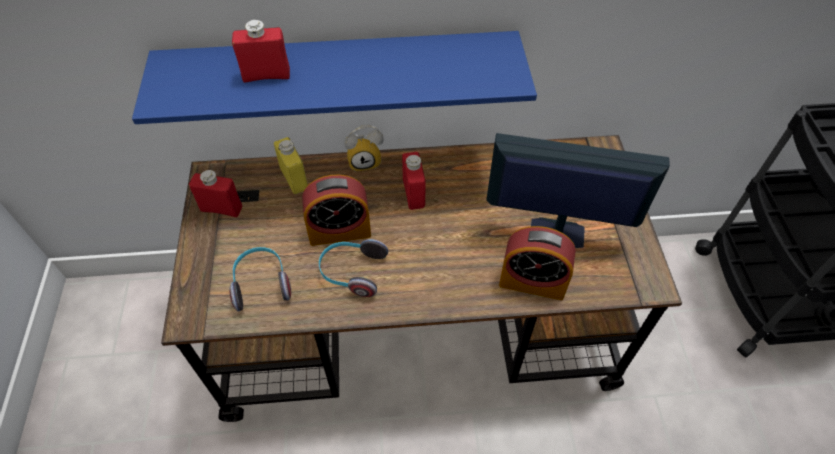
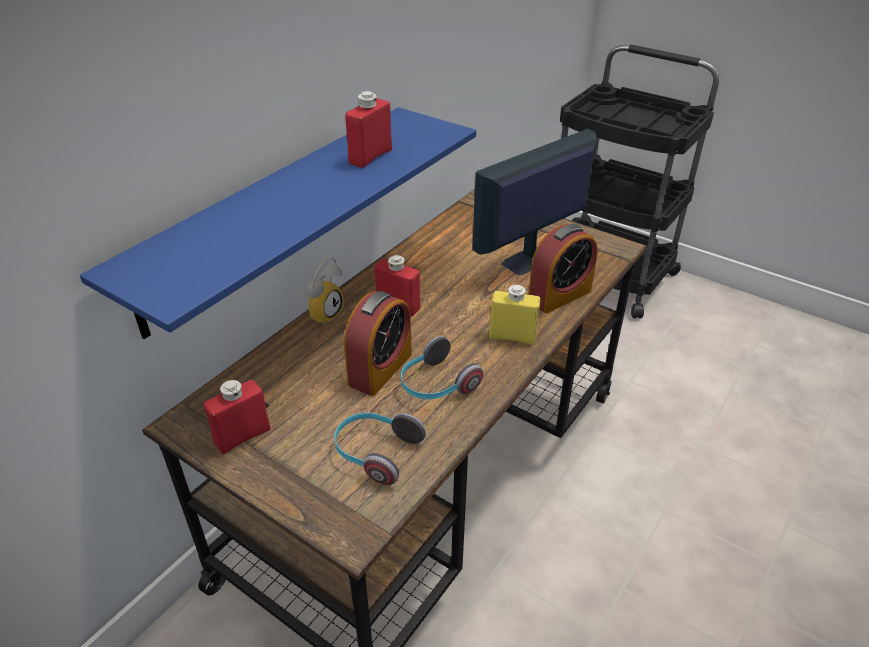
camera: 50 degrees left, 15 degrees down
(266, 75) = (251, 223): red bottle -> red bottle (370, 157)
(294, 179) = (279, 366): yellow bottle -> yellow bottle (512, 337)

